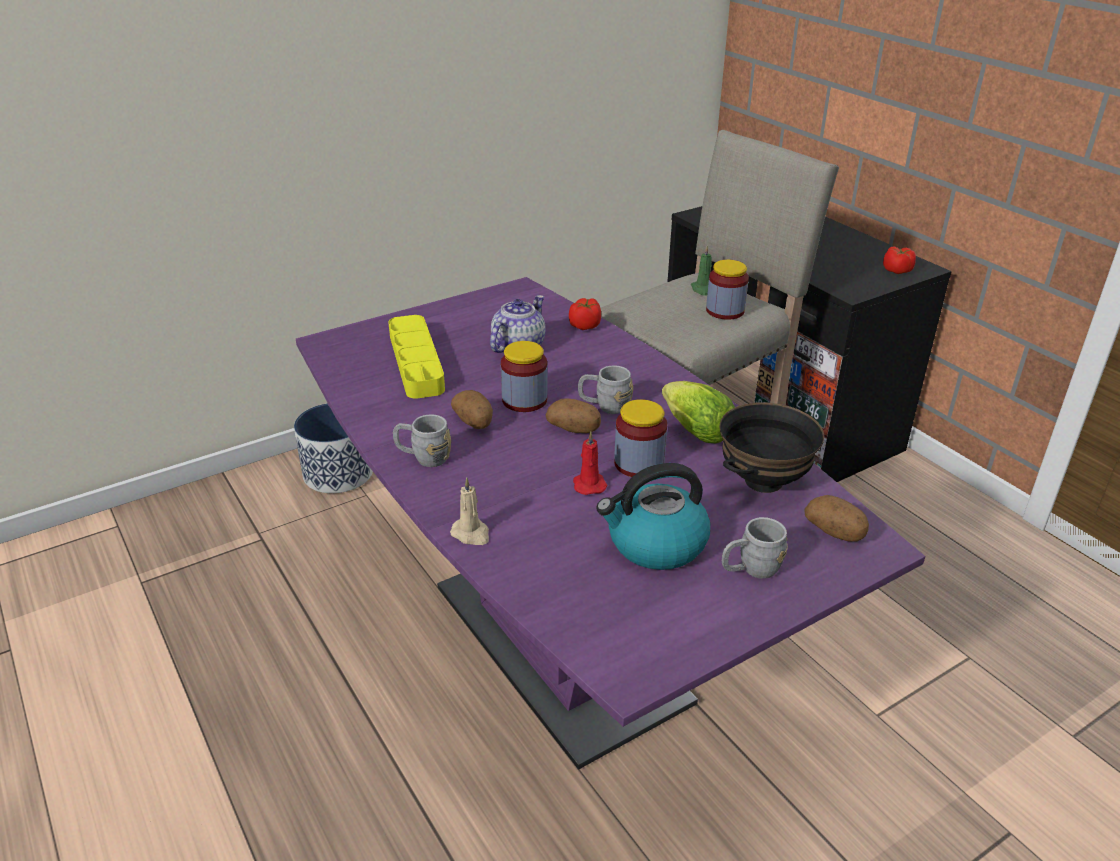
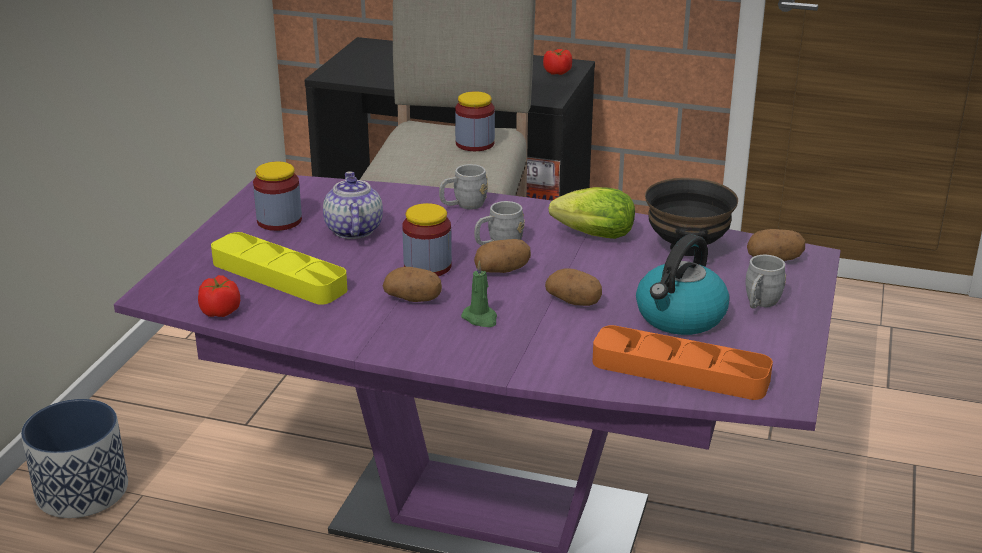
camera: 40 degrees left, 5 degrees down
(423, 457) = (415, 341): grey mug -> grey mug (463, 205)
(471, 534) = (545, 372): beige candle -> none
(577, 594) = (680, 371): none -> orange tray
(585, 326) = (384, 193): tomato -> tomato (220, 311)
(588, 484) = (574, 301): red candle -> potato
(639, 463) = (588, 273): jar -> jar (279, 221)
(703, 289) = (431, 133): green candle -> green candle (480, 318)

